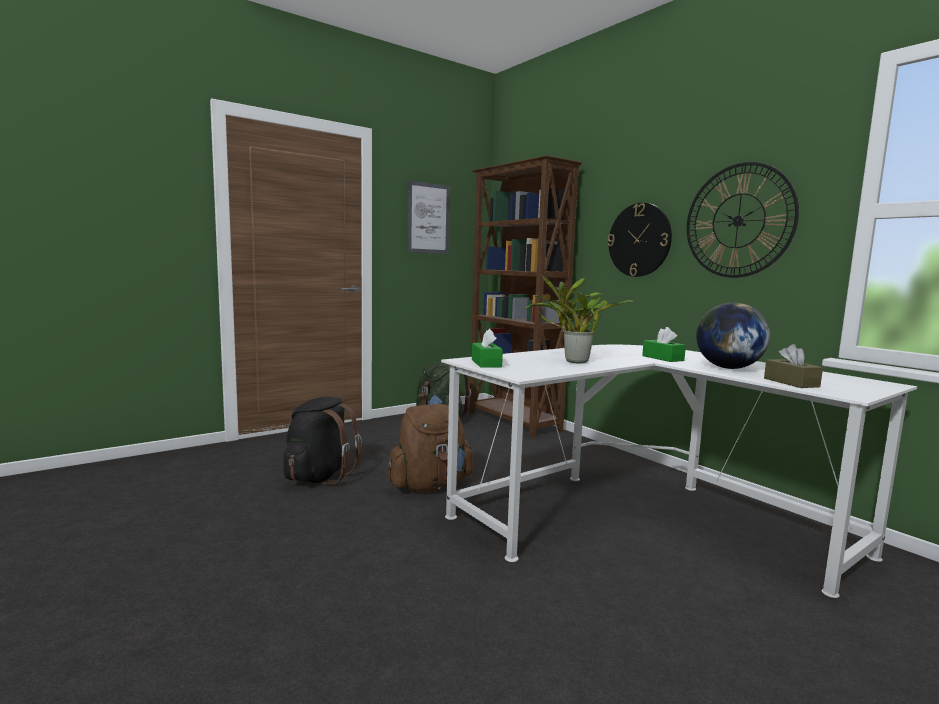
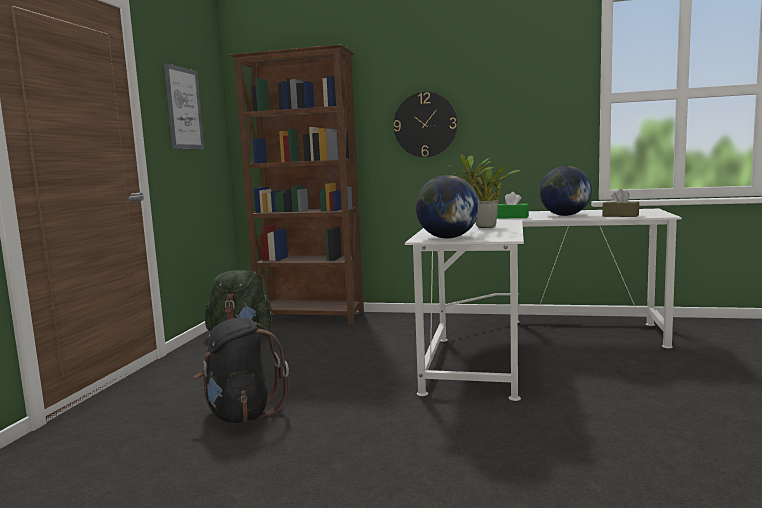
camera: 40 degrees left, 0 degrees up
(430, 486) = (357, 382): brown backpack -> none
(486, 363) = (447, 238): green tissue box -> globe
(738, 221) = (514, 106): wall clock -> none

